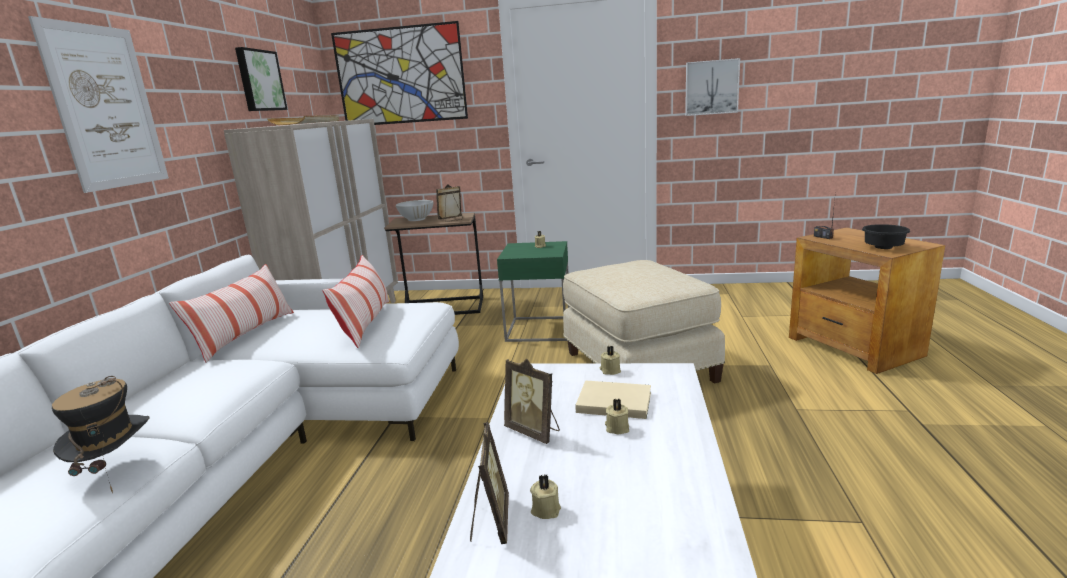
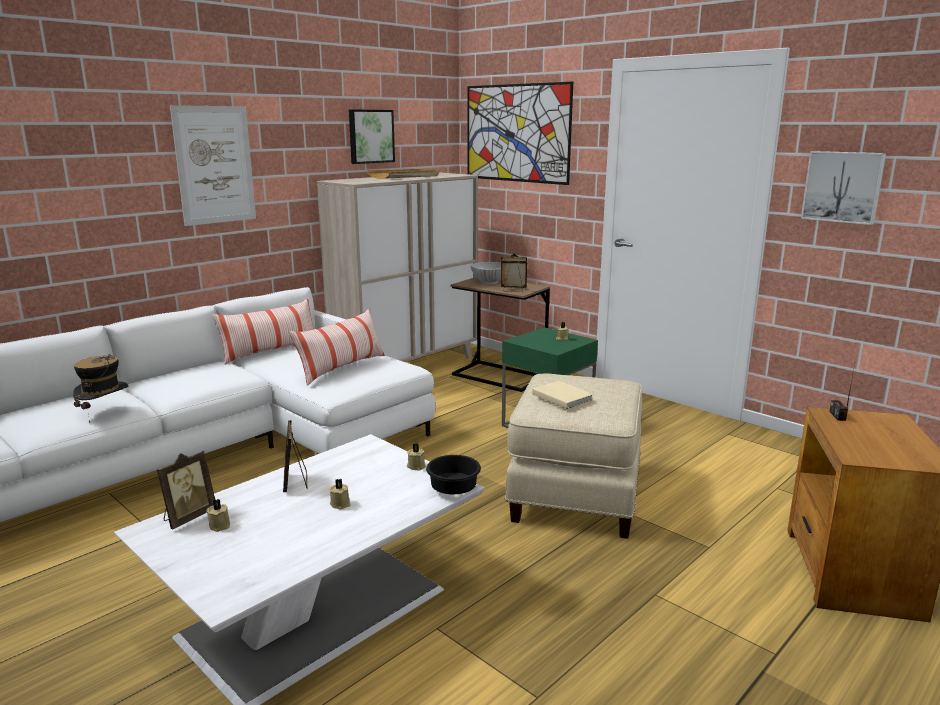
camera: 35 degrees right, 0 degrees up
(612, 401) = (372, 487): beige book -> beige book (561, 396)
(884, 248) = (869, 452): black bowl -> black bowl (453, 491)

